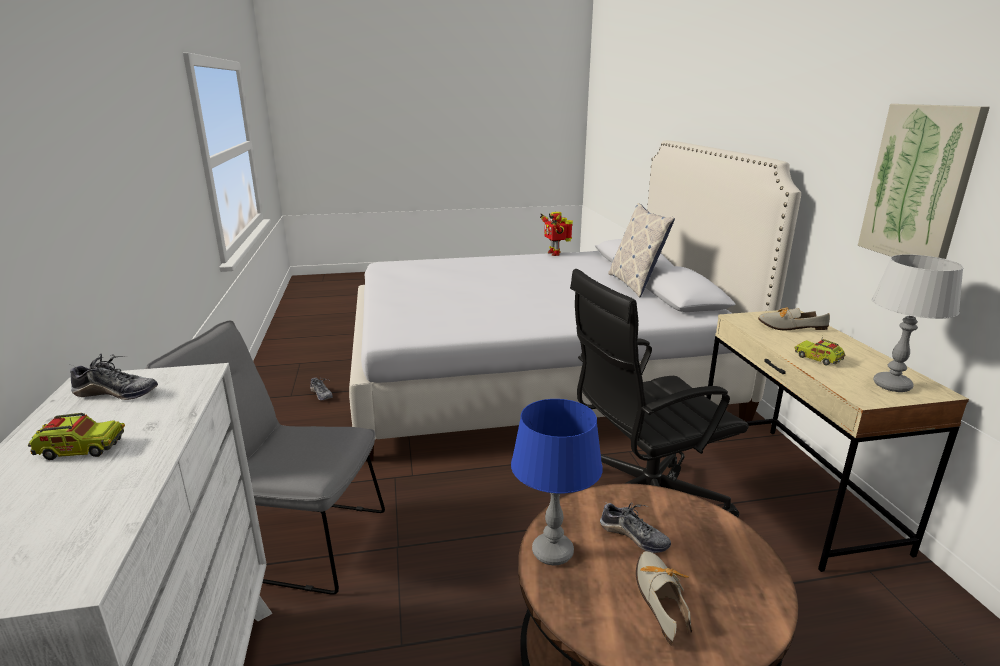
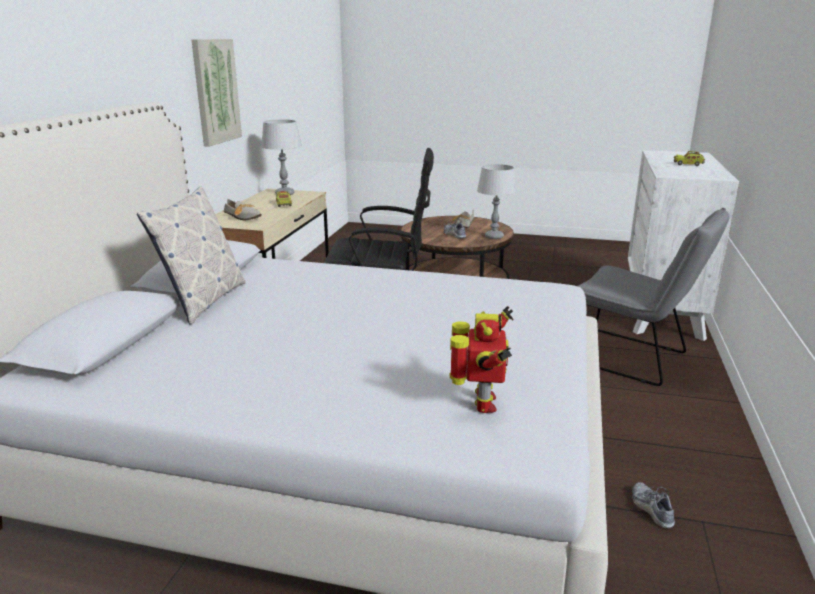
camera: 155 degrees left, 0 degrees up
(117, 393) = (700, 173): shoe -> none
(552, 552) = (494, 237): blue table lamp -> grey table lamp
(555, 253) = (149, 404): toy robot -> toy robot (482, 404)

